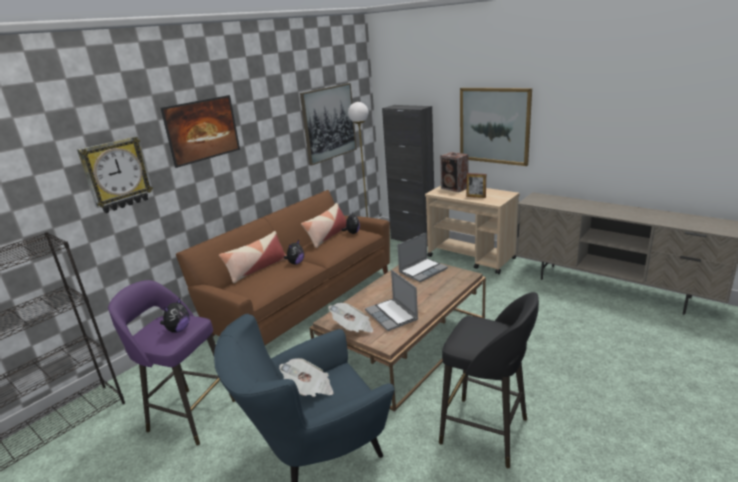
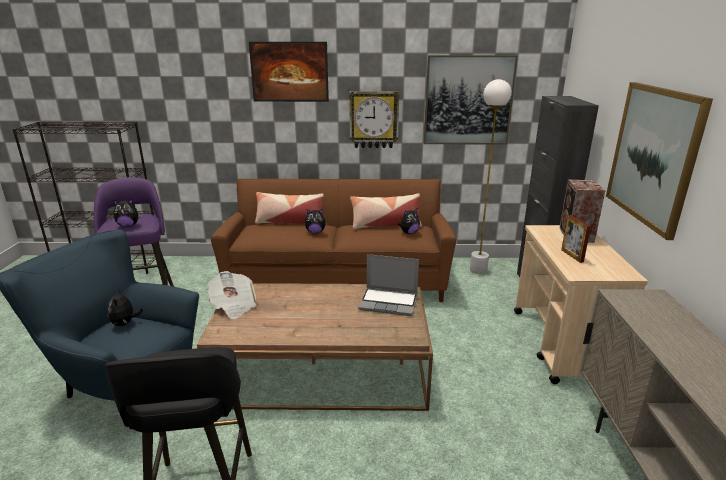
camera: 50 degrees right, 0 degrees up
(116, 175) = (199, 93): wall clock -> wall clock (374, 119)
(309, 389) = (125, 323): newspaper -> plush toy
(392, 315) = (273, 318): laptop -> none

